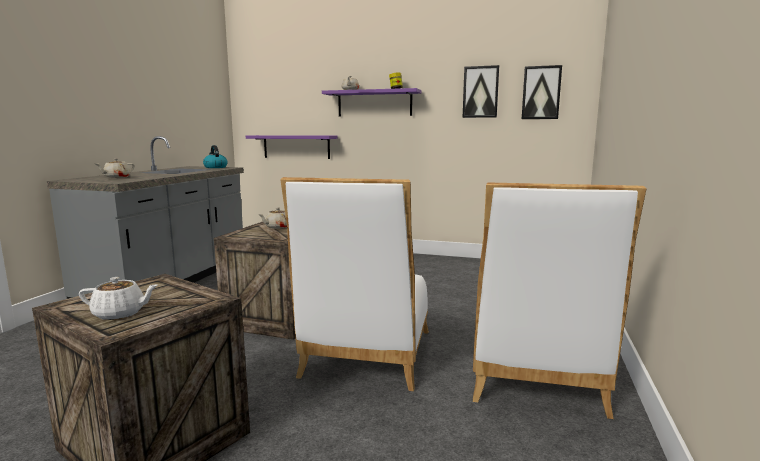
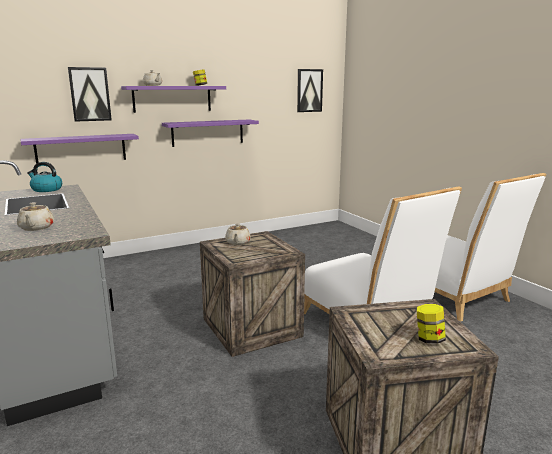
camera: 45 degrees left, 5 degrees up
(120, 314) = (429, 339): white teapot -> jar
(408, 138) = (208, 132): none -> purple shelf
(480, 92) = (267, 89): picture -> picture (90, 94)

